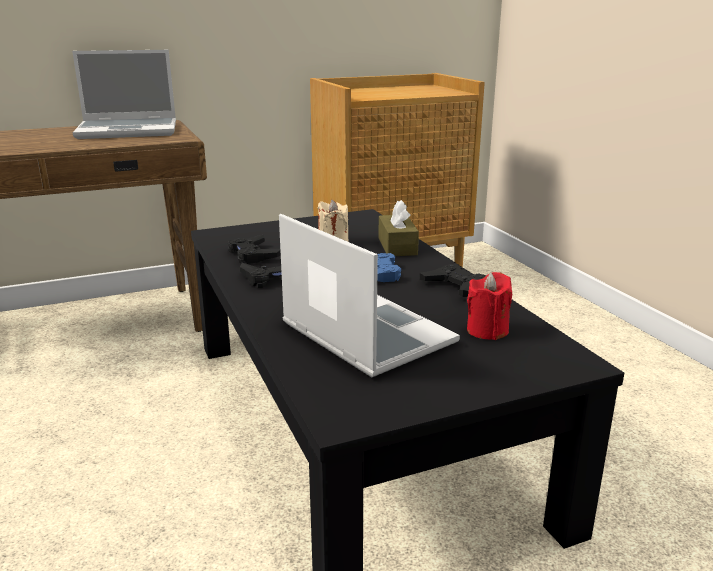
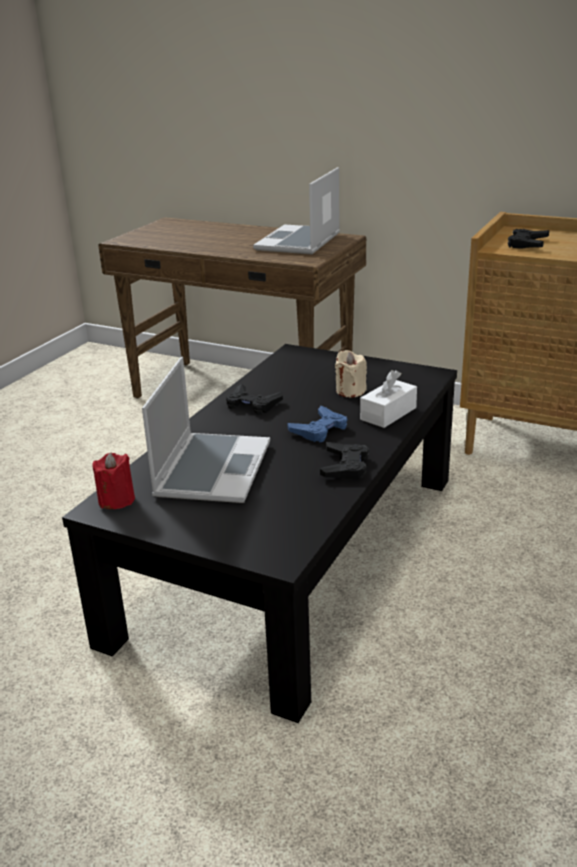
camera: 50 degrees right, 5 degrees up
(129, 131) = (299, 242): laptop -> laptop turned 75 degrees clockwise
(253, 255) = (278, 380): black game controller -> black game controller (527, 244)
(397, 246) = (388, 413): brown tissue box -> white tissue box
(487, 330) = (284, 507): red candle -> red candle (116, 500)

